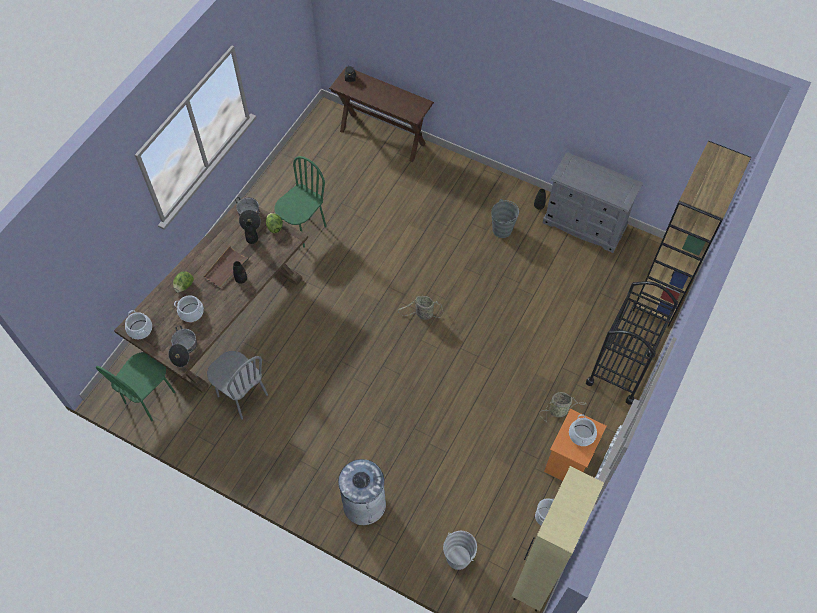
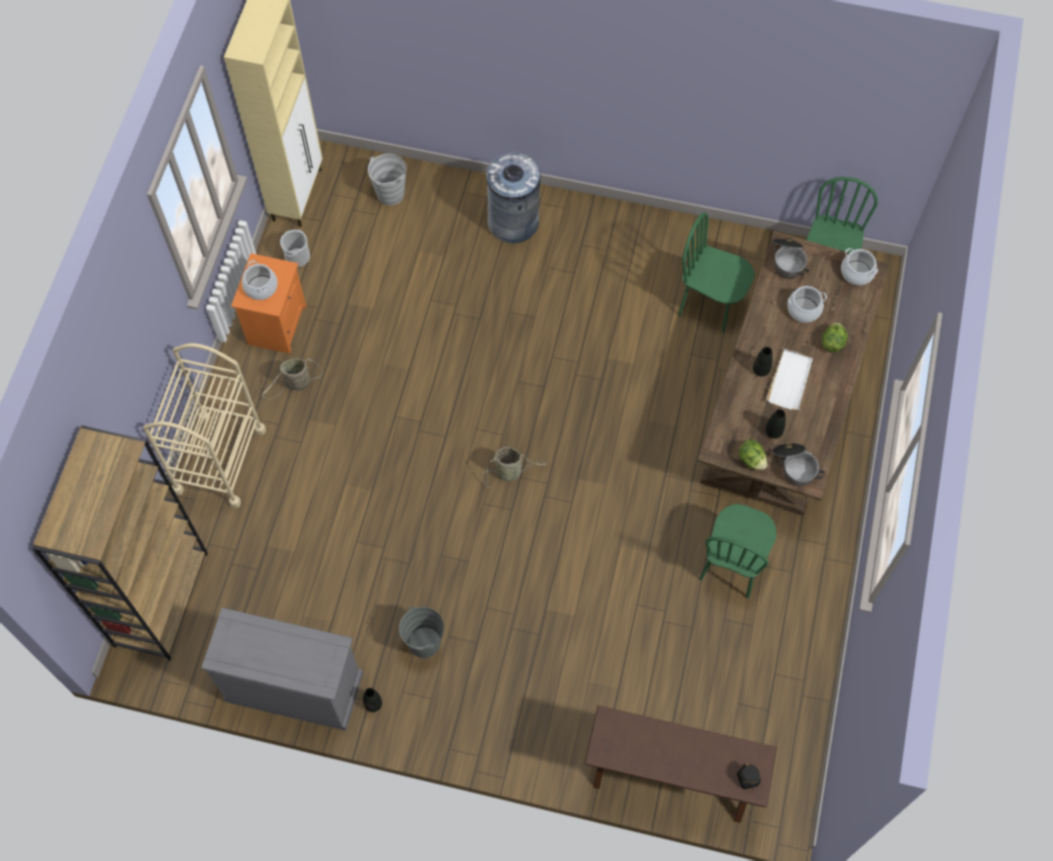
camera: 165 degrees right, 5 degrees up
(225, 268) = (790, 380): brown tray -> white tray
(242, 396) = (709, 306): grey chair -> green chair
(620, 368) = (219, 460): black cart -> beige cart

